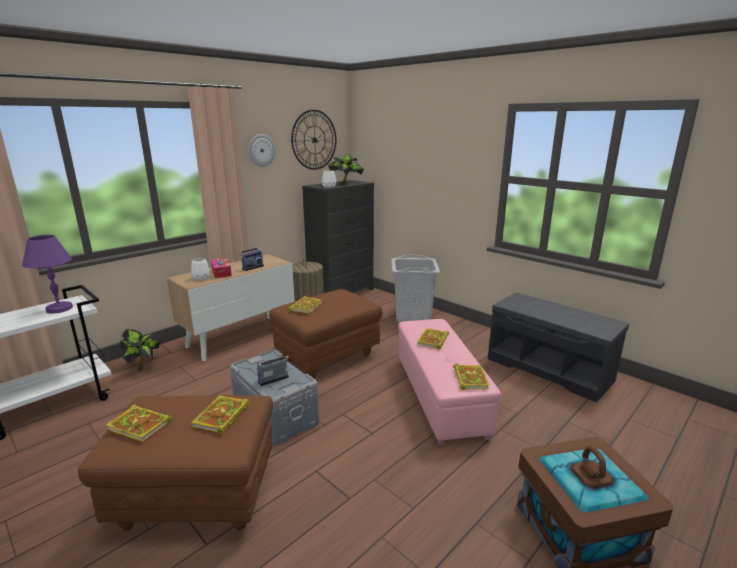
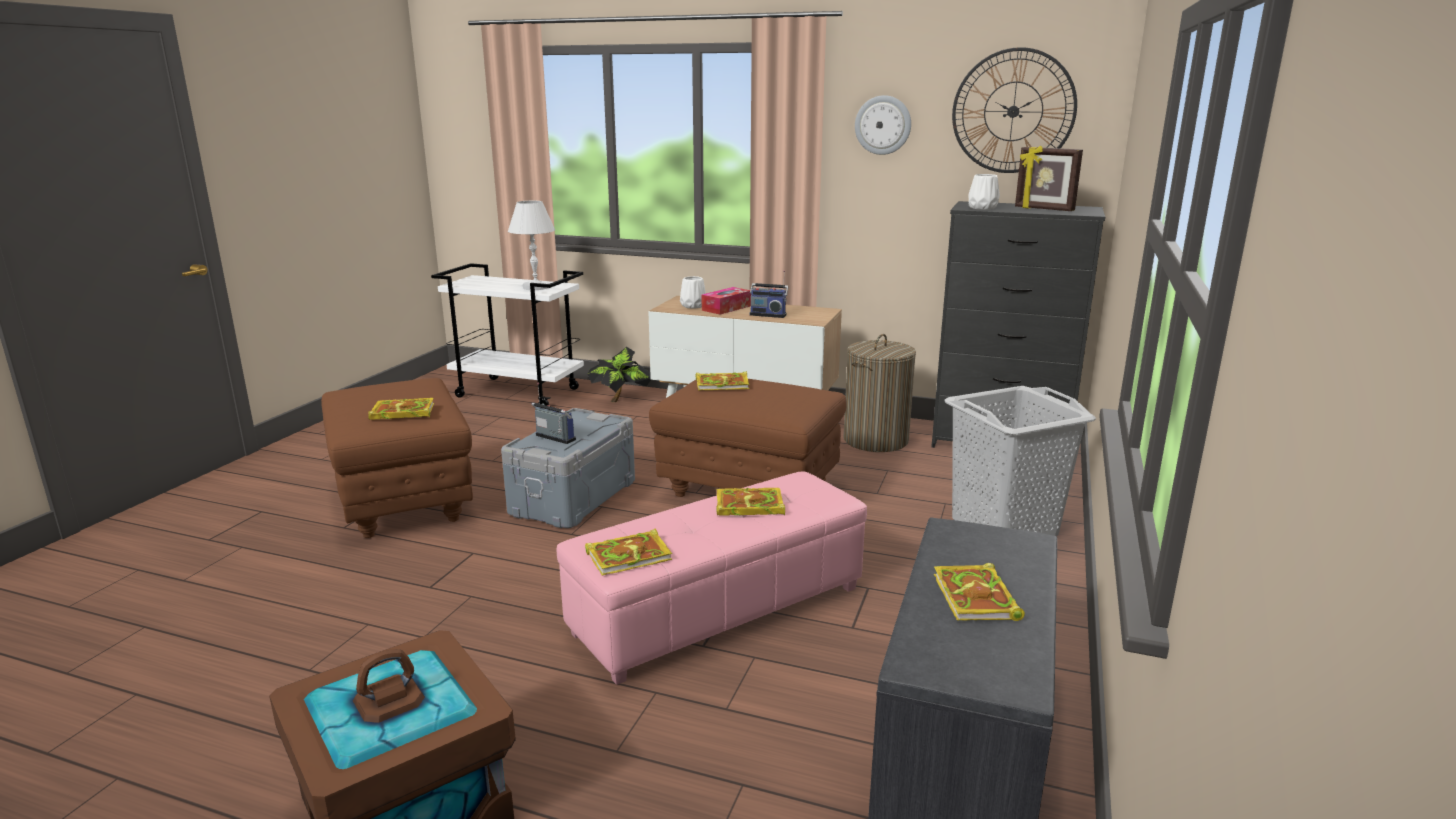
camera: 65 degrees right, 0 degrees up
(60, 309) = (536, 287): purple table lamp -> white table lamp
(141, 425) = (378, 389): book -> book (977, 599)
(346, 183) = (1043, 209): potted plant -> picture frame

